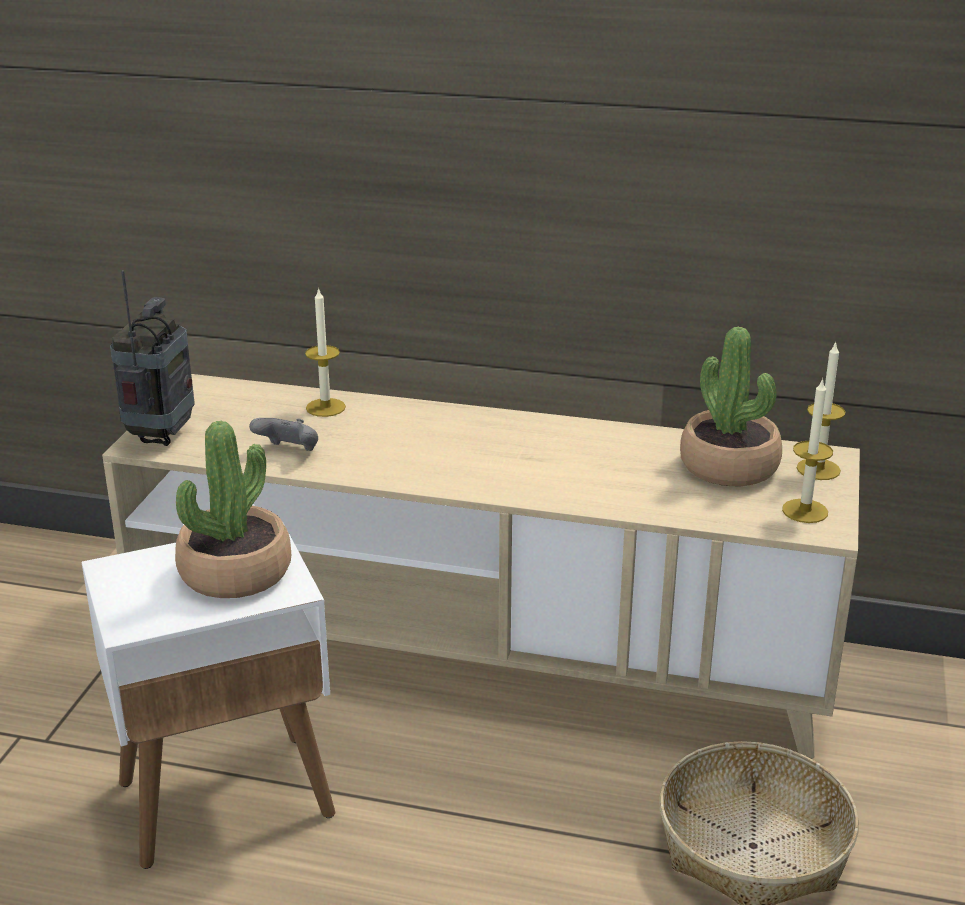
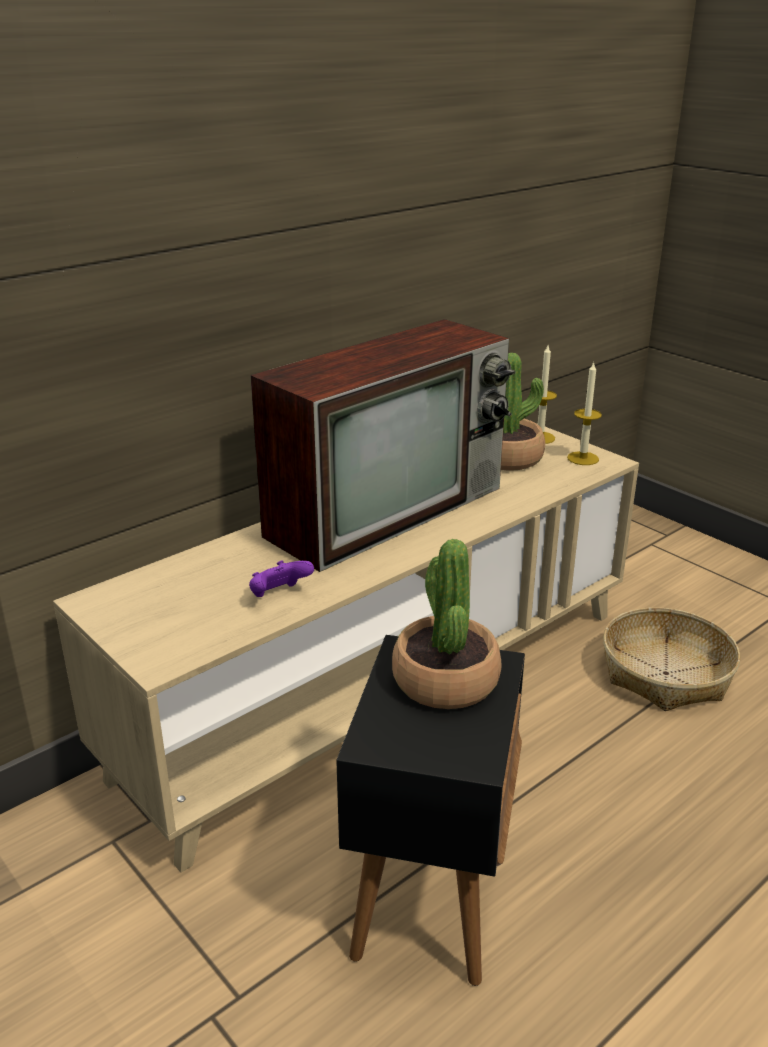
camera: 55 degrees left, 0 degrees up
(161, 435) = (159, 647): radio -> none
(228, 798) = (431, 894): white side table -> black side table
(289, 452) = (279, 595): grey game controller -> purple game controller
(325, 407) = (227, 557): candle -> none
(511, 444) = (388, 509): none -> television

